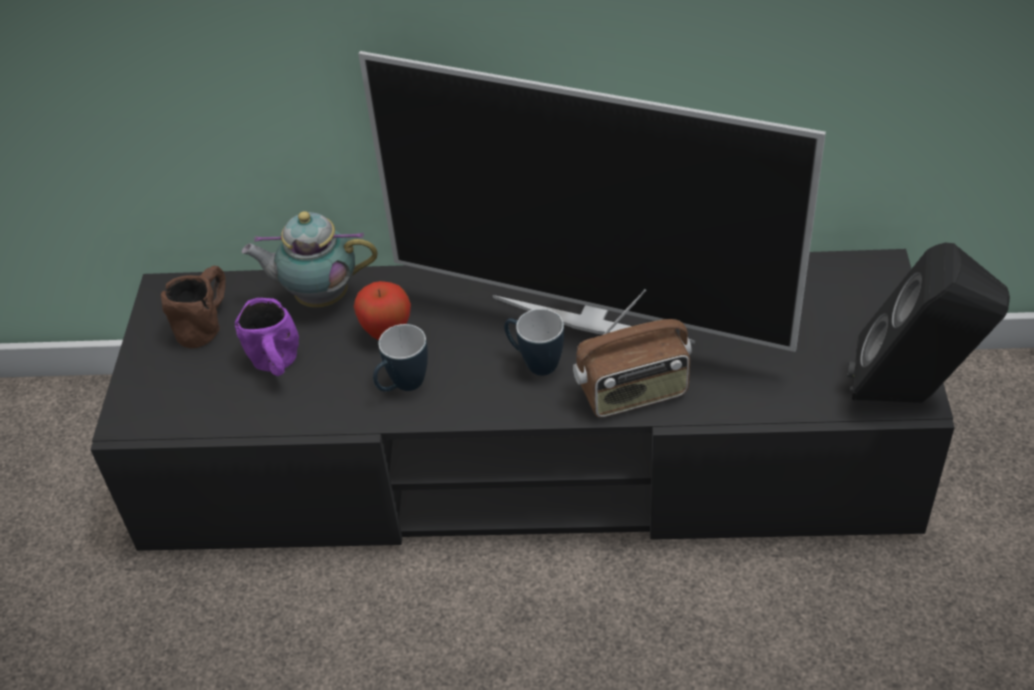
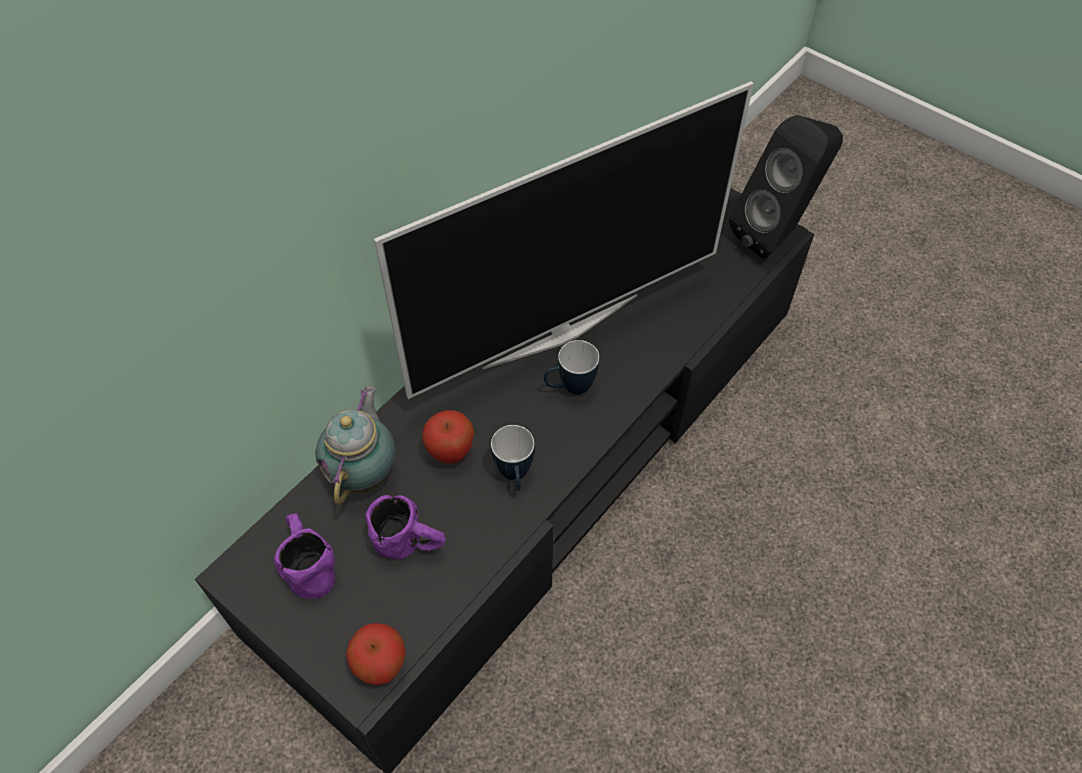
camera: 55 degrees left, 10 degrees up
(154, 420) = (381, 666): none -> apple
(206, 322) = (308, 564): brown mug -> purple mug
(318, 297) = (365, 472): teapot -> teapot turned 150 degrees clockwise
(633, 393) = (648, 355): radio -> none

